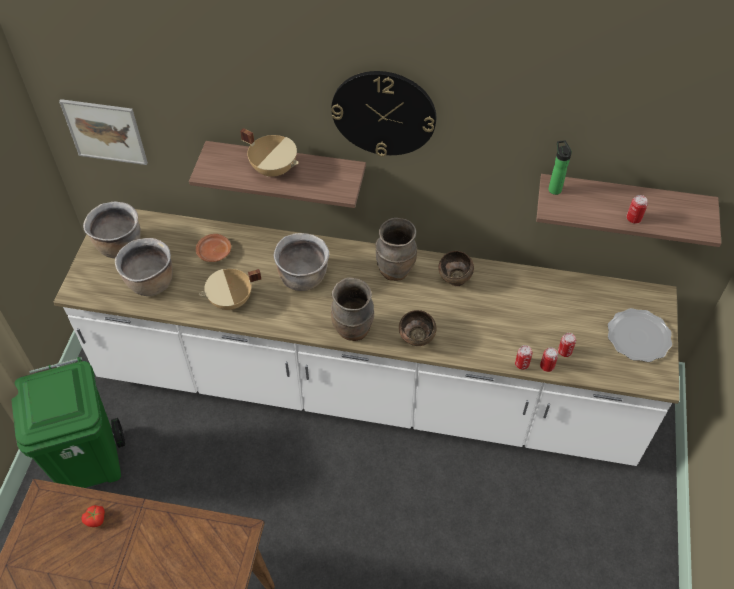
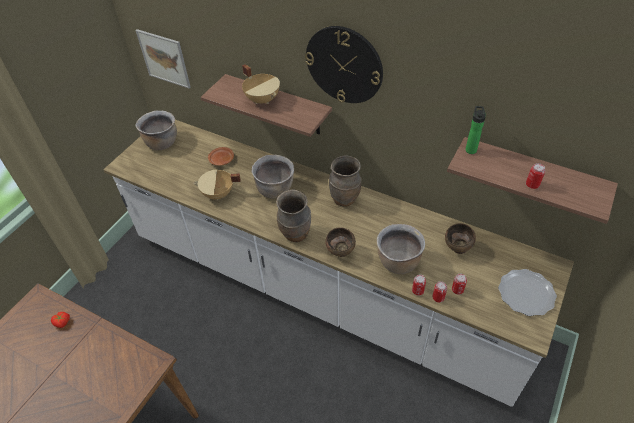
camera: 20 degrees right, 5 degrees down
(91, 463) = (114, 293): green trash can -> none
(150, 283) = (170, 171): brown cooking pot -> brown cooking pot (398, 262)
(455, 281) = (387, 216): brown bowl -> brown bowl (457, 249)

